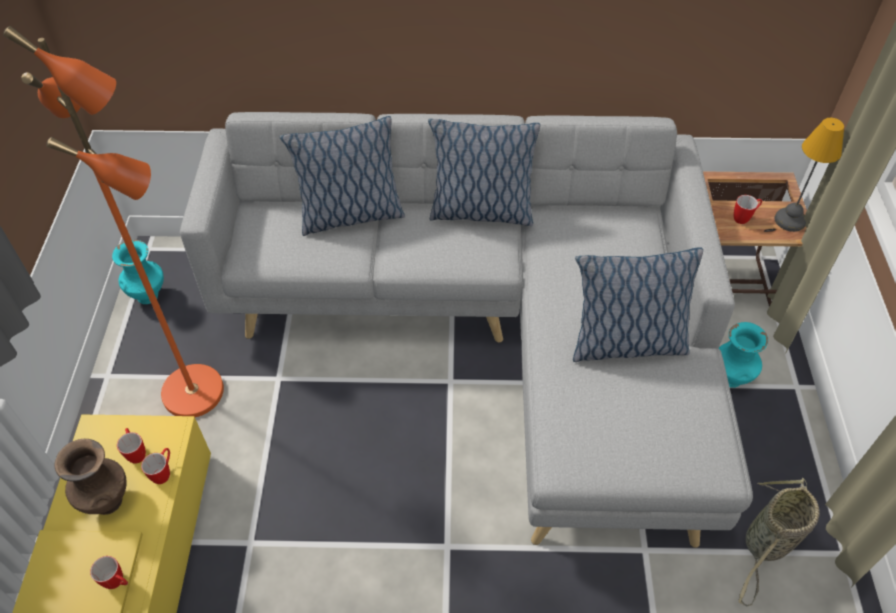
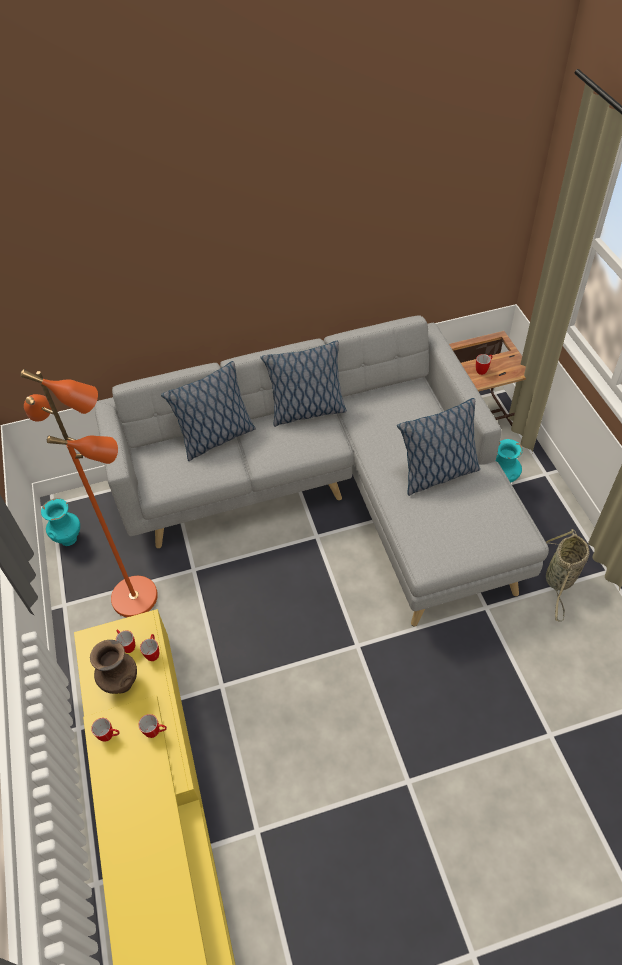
camera: 15 degrees left, 0 degrees up
(60, 567) = (110, 736): none -> mug
(790, 220) = (512, 363): table lamp -> none

